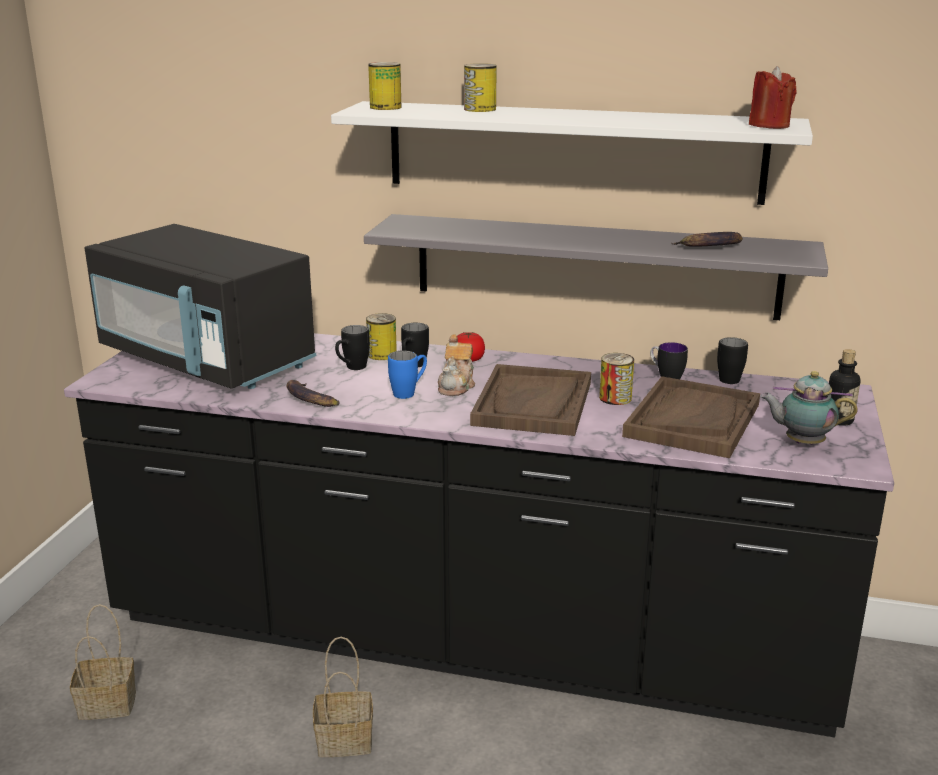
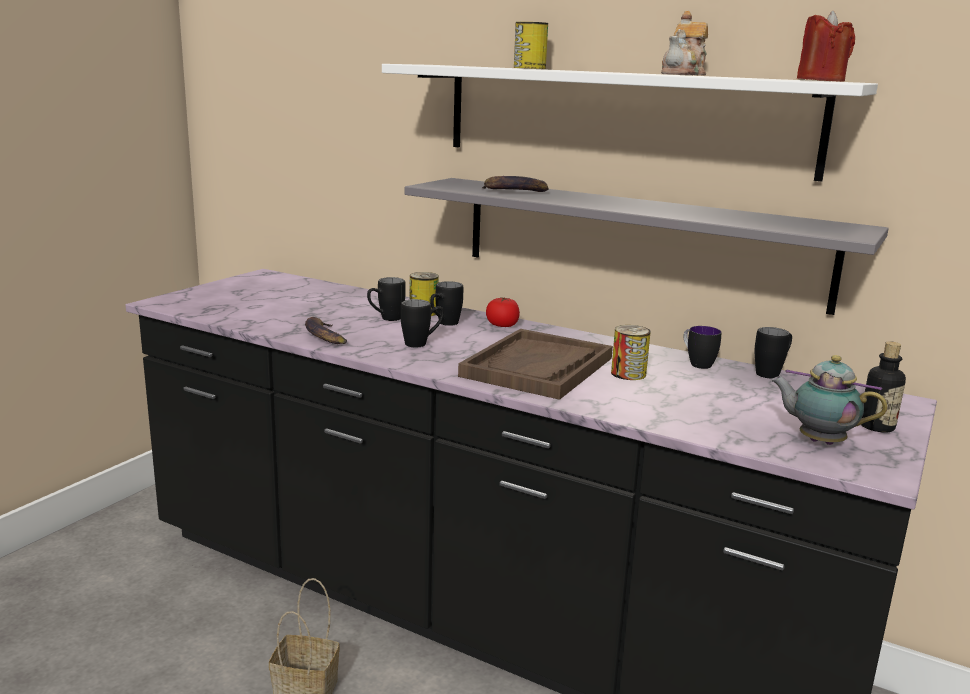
camera: 15 degrees right, 5 degrees down
(109, 703) = (121, 605): basket -> none
(207, 360) = (264, 298): black microwave -> none
(385, 107) = (442, 64): can -> none
(409, 392) = (422, 343): blue mug -> black mug
(457, 386) = (473, 344): teapot -> teapot (684, 75)
(692, 420) = (700, 403): brown tray -> none
(710, 247) = (750, 219): banana -> banana (514, 192)

